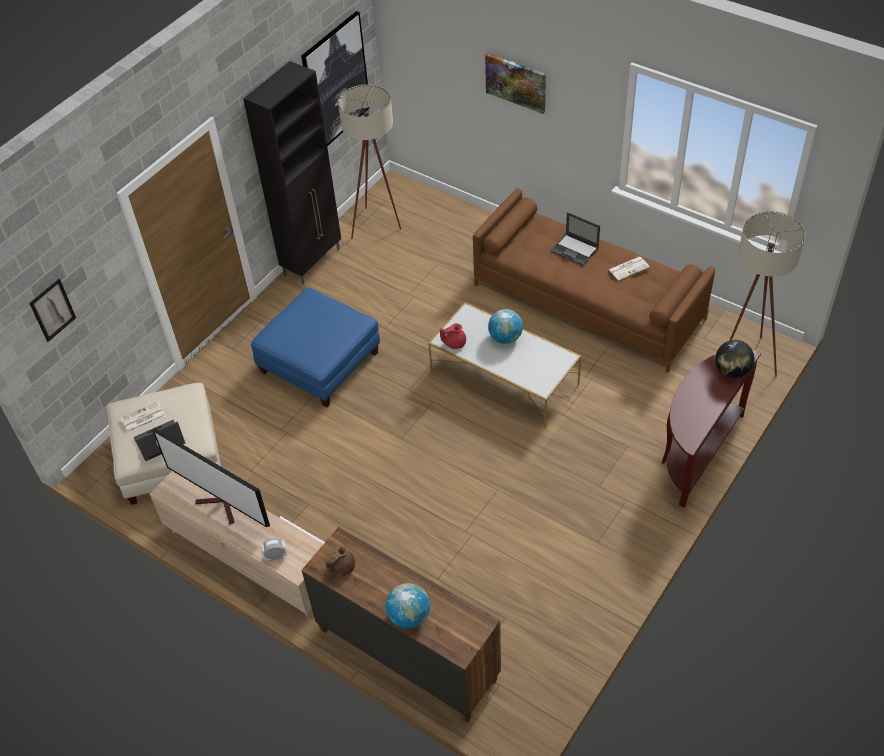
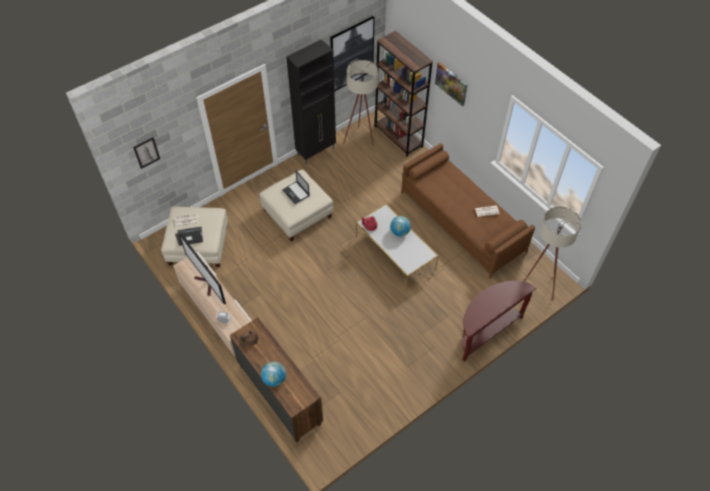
camera: 15 degrees right, 5 degrees up
(319, 362) = (297, 213): blue ottoman -> beige ottoman
(435, 206) = (398, 137): none -> brown bookcase
(575, 250) = (461, 190): laptop -> laptop (296, 193)
(732, 371) = (514, 293): globe -> none

